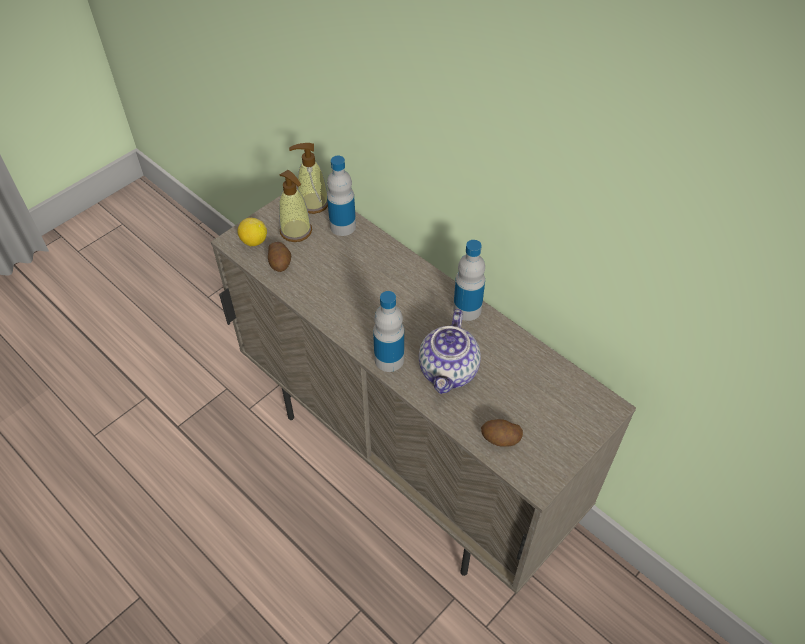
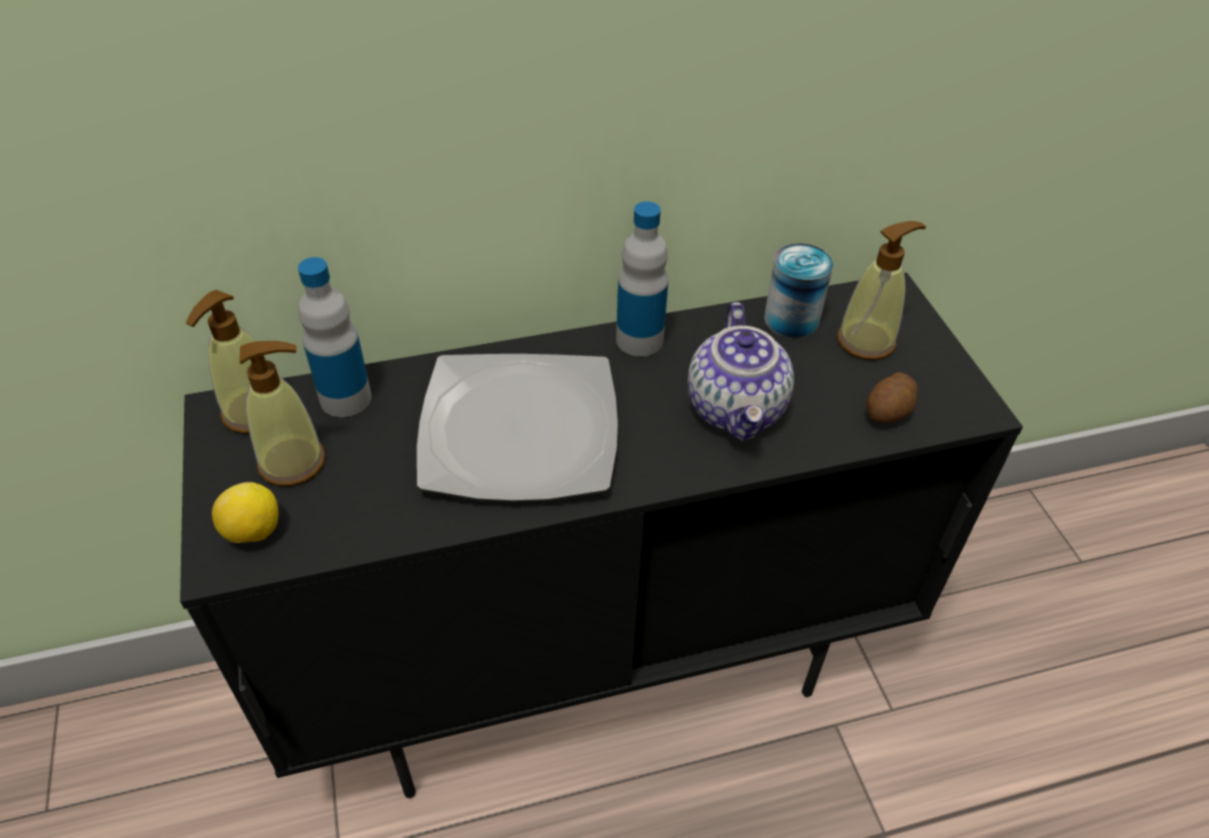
camera: 60 degrees left, 5 degrees down
(280, 263) = (344, 515): potato -> none
(370, 293) = (517, 429): none -> plate
(389, 359) = (667, 465): bottle -> none
(406, 460) = (597, 669): beige cabinet -> black cabinet
(449, 371) = (737, 409): teapot -> teapot turned 45 degrees clockwise
(540, 367) = (791, 319): none -> can
(551, 408) = (866, 341): none -> soap dispenser

